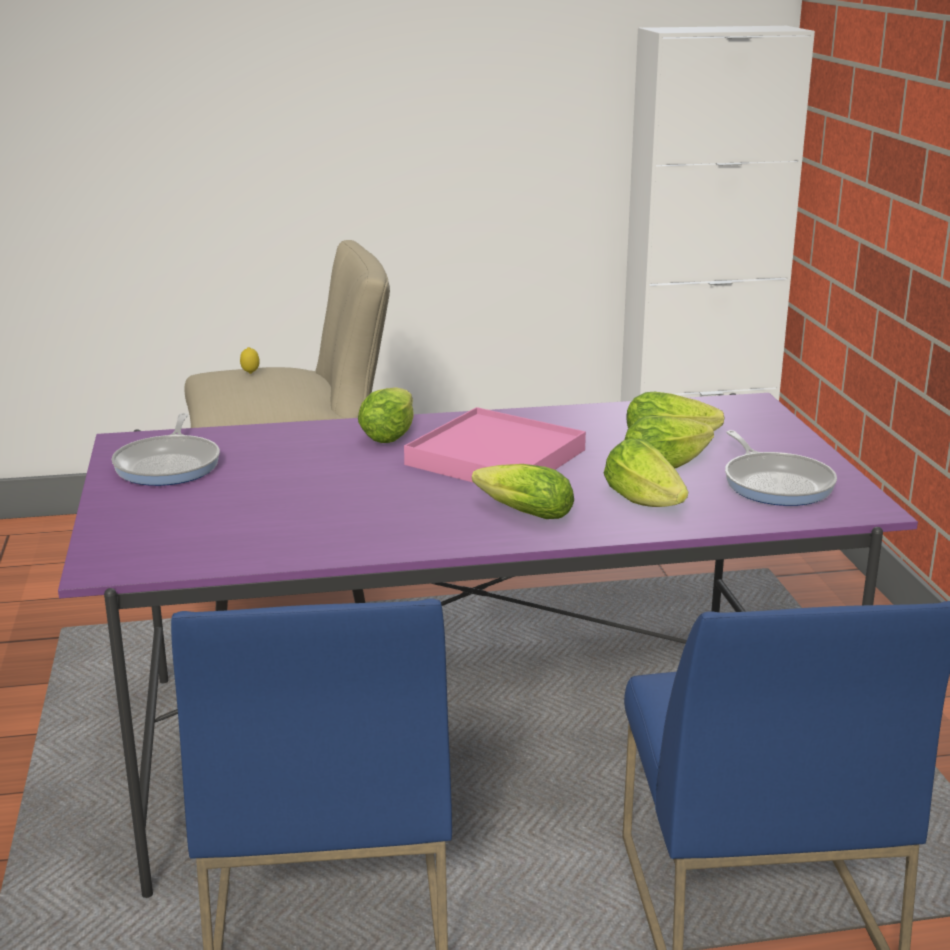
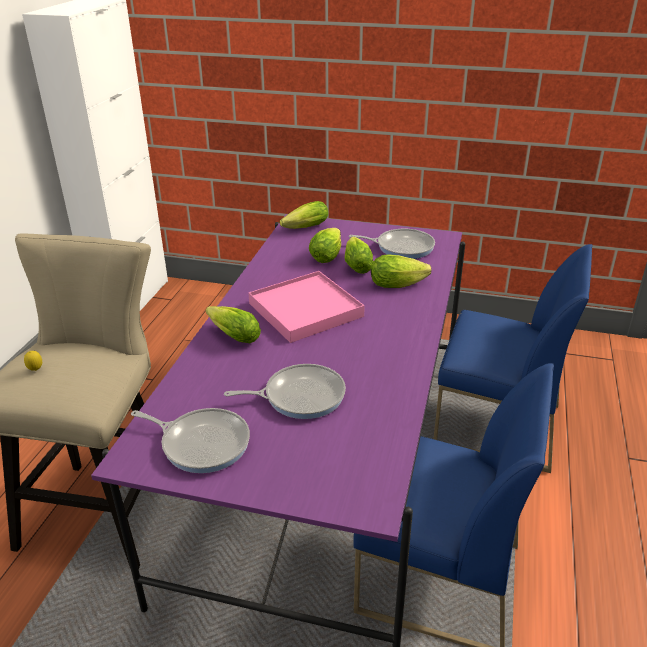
camera: 65 degrees left, 10 degrees up
(290, 492) = (300, 396): none -> frying pan
(520, 512) = (389, 322): lettuce -> lettuce (303, 229)

